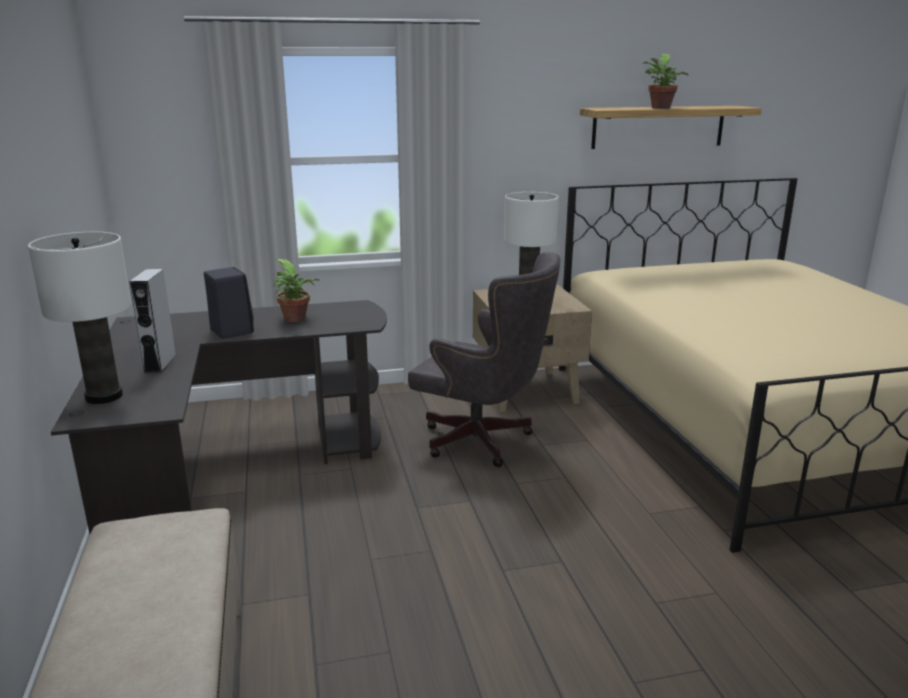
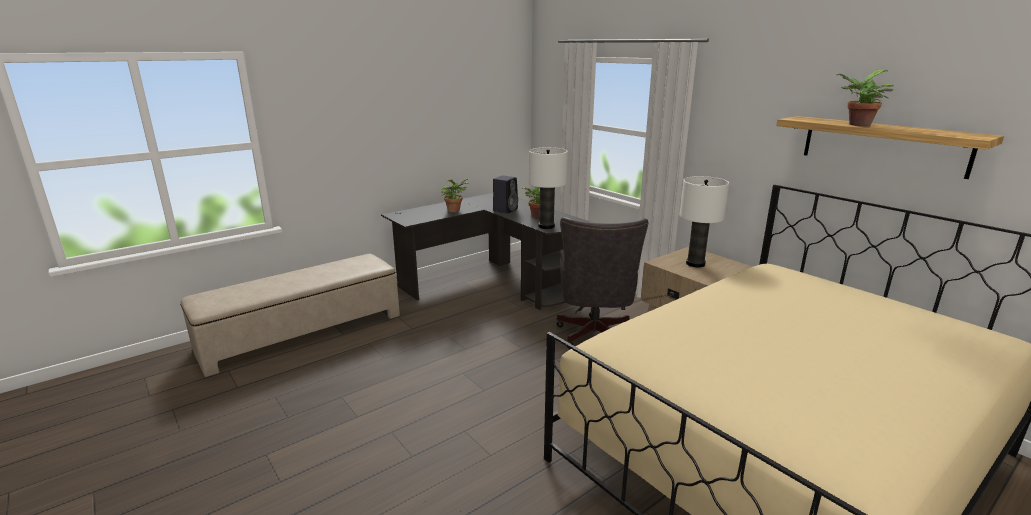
camera: 65 degrees right, 0 degrees up
(103, 396) = (415, 211): white table lamp -> white table lamp (546, 226)
(160, 363) = (454, 210): grey speaker -> potted plant

